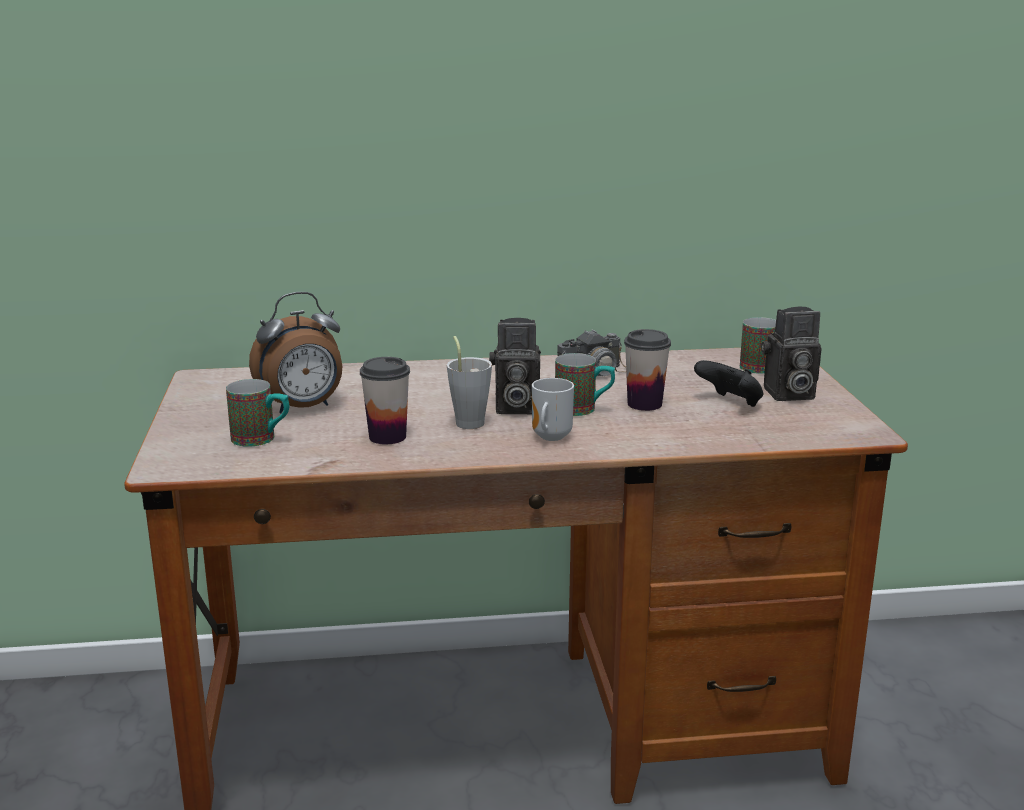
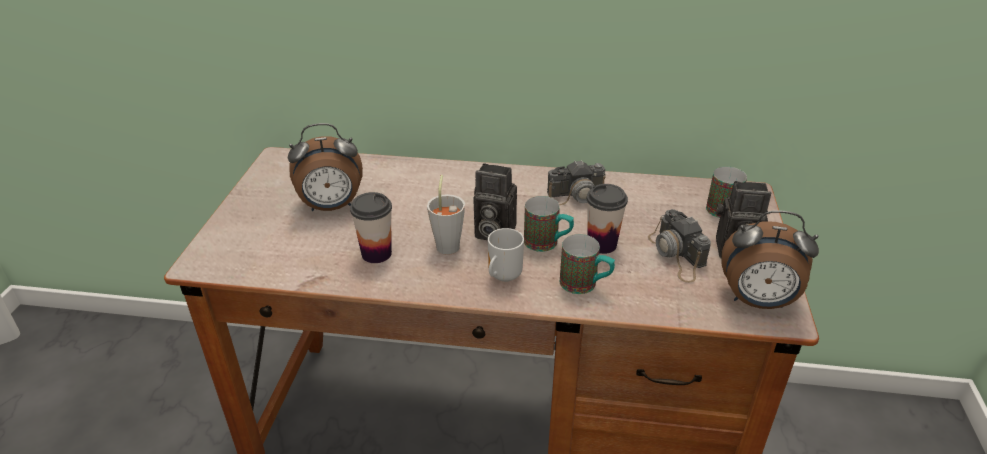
camera: 15 degrees right, 15 degrees up
(262, 439) = (283, 241): mug -> mug (585, 285)
(730, 403) = (677, 255): black game controller -> camera
(833, 425) = (757, 302): none -> alarm clock

